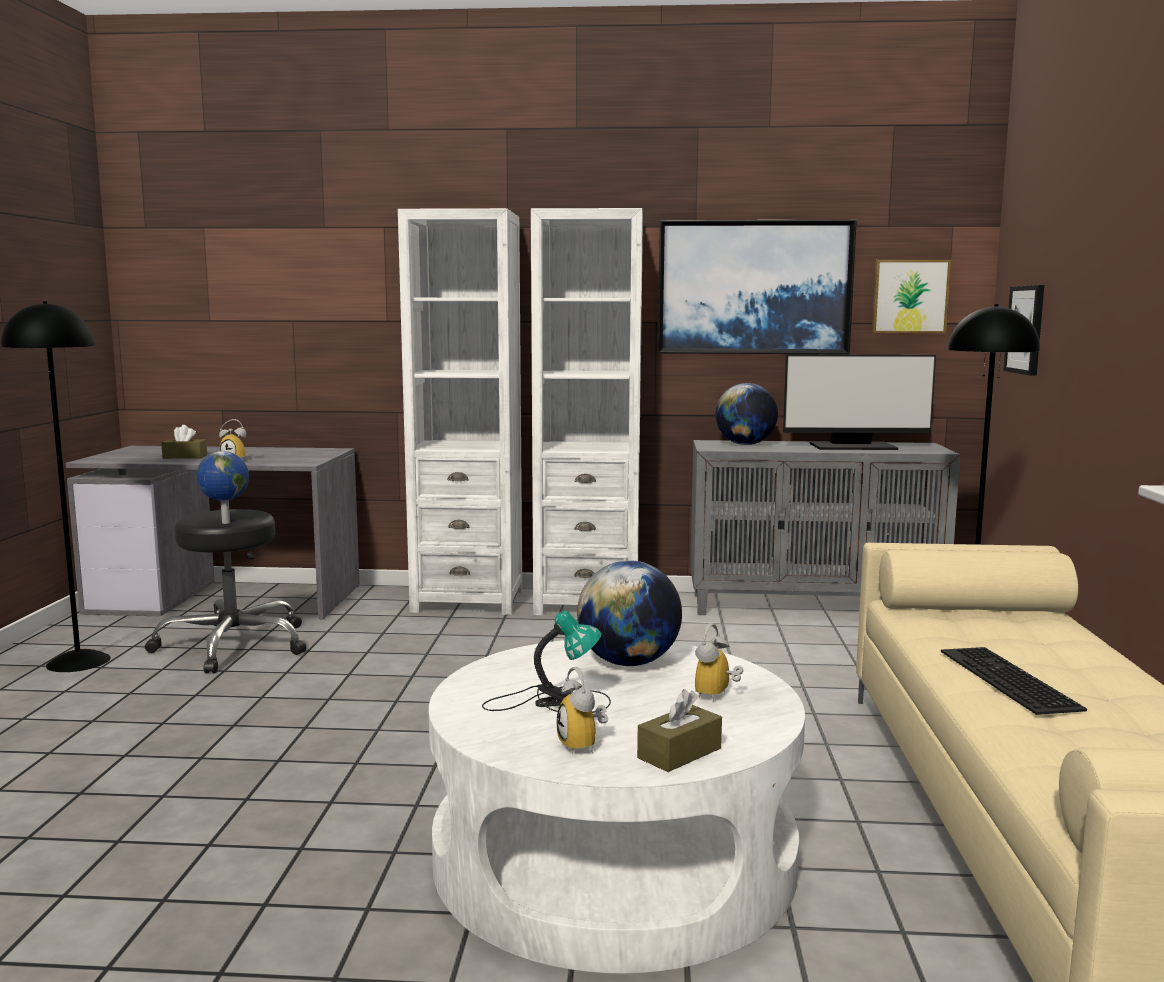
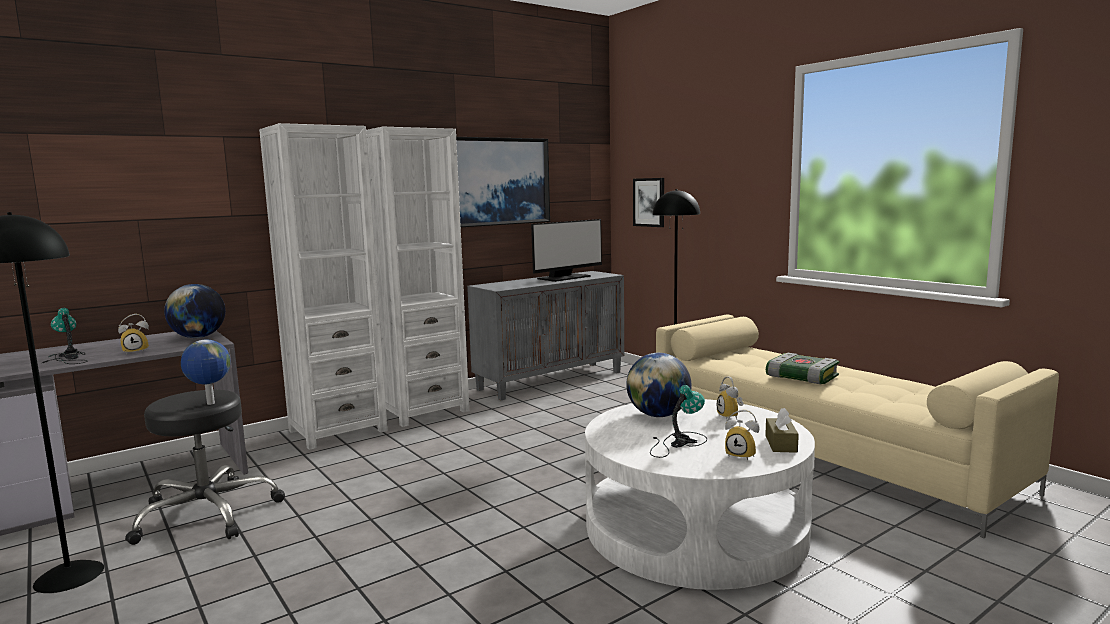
camera: 40 degrees left, 0 degrees up
(185, 457) = (68, 358): brown tissue box -> table lamp
(745, 444) = (507, 284): globe -> globe (198, 337)
(909, 296) = (573, 185): picture -> none
(1003, 678) = (800, 377): keyboard -> book

